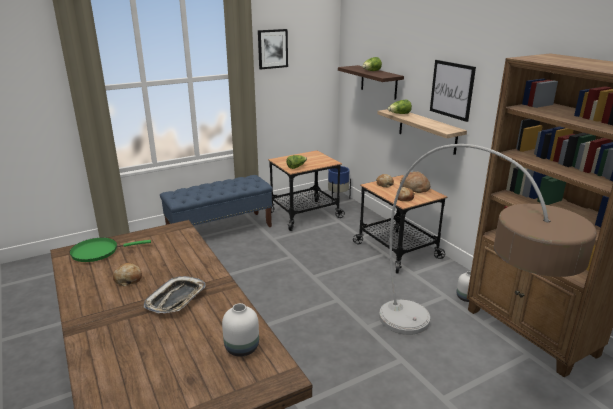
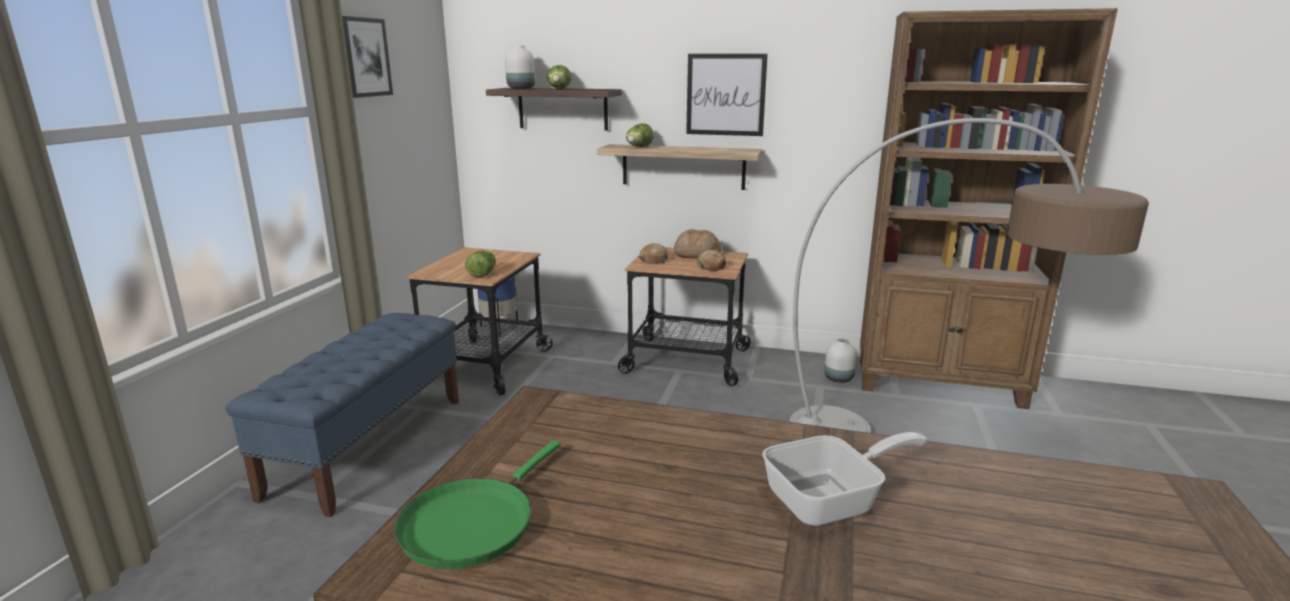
camera: 45 degrees left, 5 degrees down
(128, 279) = (670, 527): bread -> none
(176, 299) = (832, 501): tray -> frying pan
(241, 348) = (1076, 499): white vase -> white vase (520, 88)

